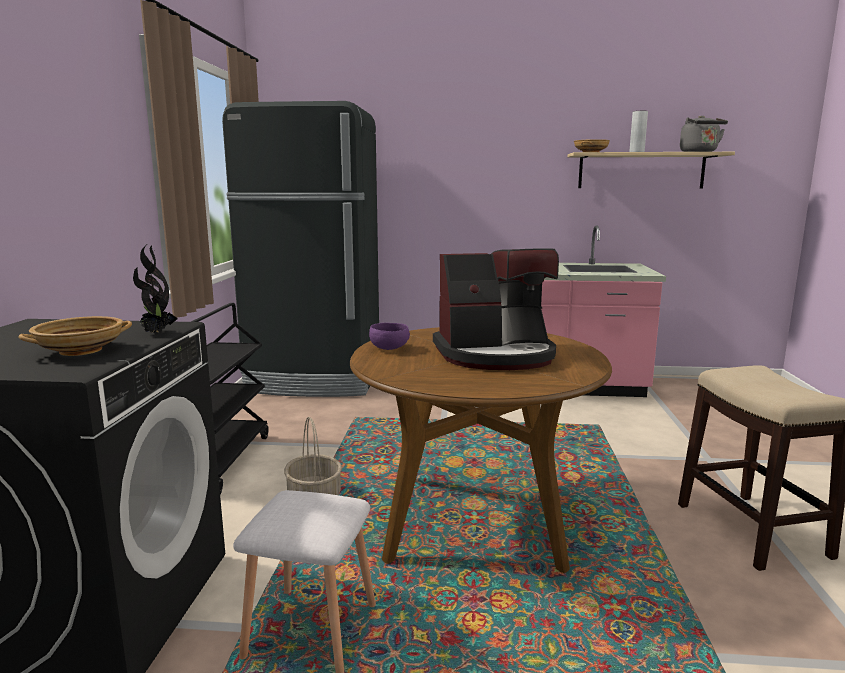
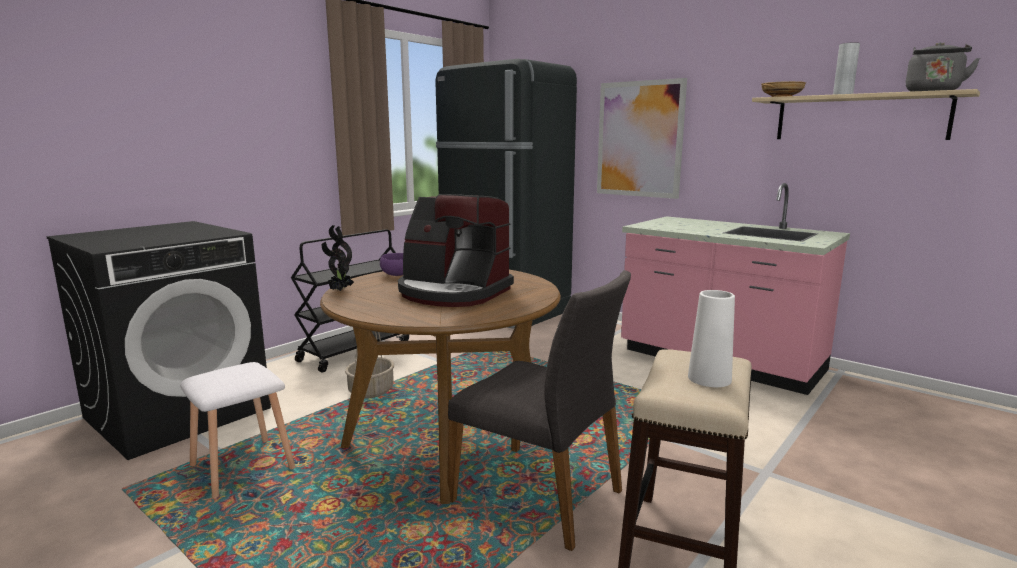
camera: 35 degrees right, 0 degrees up
(80, 351) = (145, 239): beige bowl -> none
(157, 333) = (207, 235): potted plant -> potted plant (340, 291)
(447, 189) = (639, 139): none -> picture
(616, 533) = (539, 495): none -> grey chair
(780, 383) = (709, 378): none -> white vase

